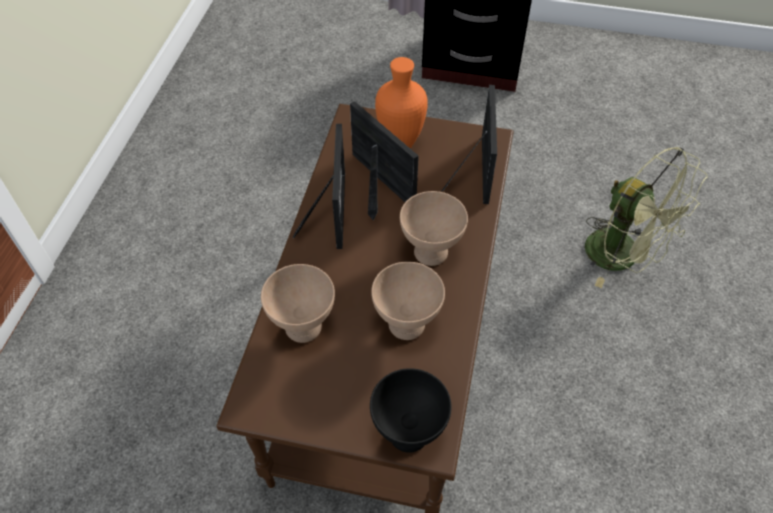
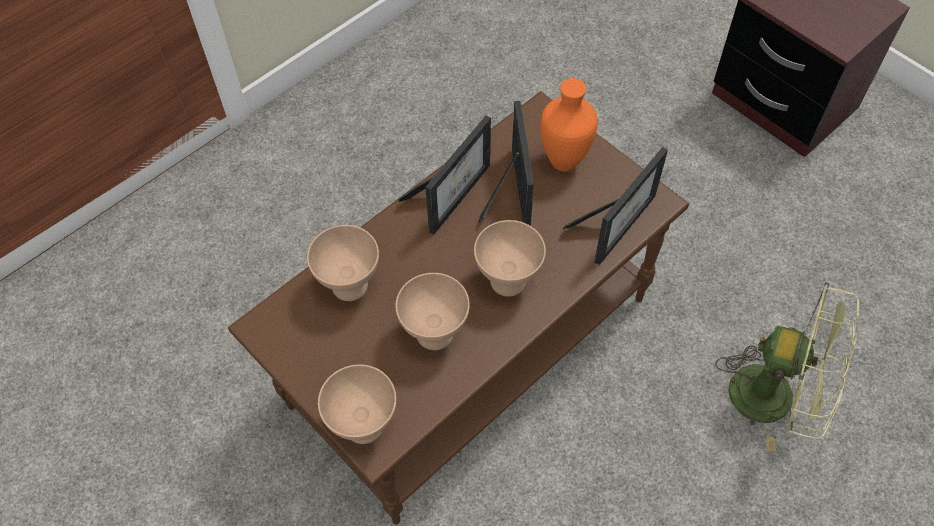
camera: 35 degrees right, 5 degrees up
(407, 434) = (362, 425): black bowl -> beige bowl
(622, 257) = (776, 397): green fan -> green fan turned 60 degrees counterclockwise

